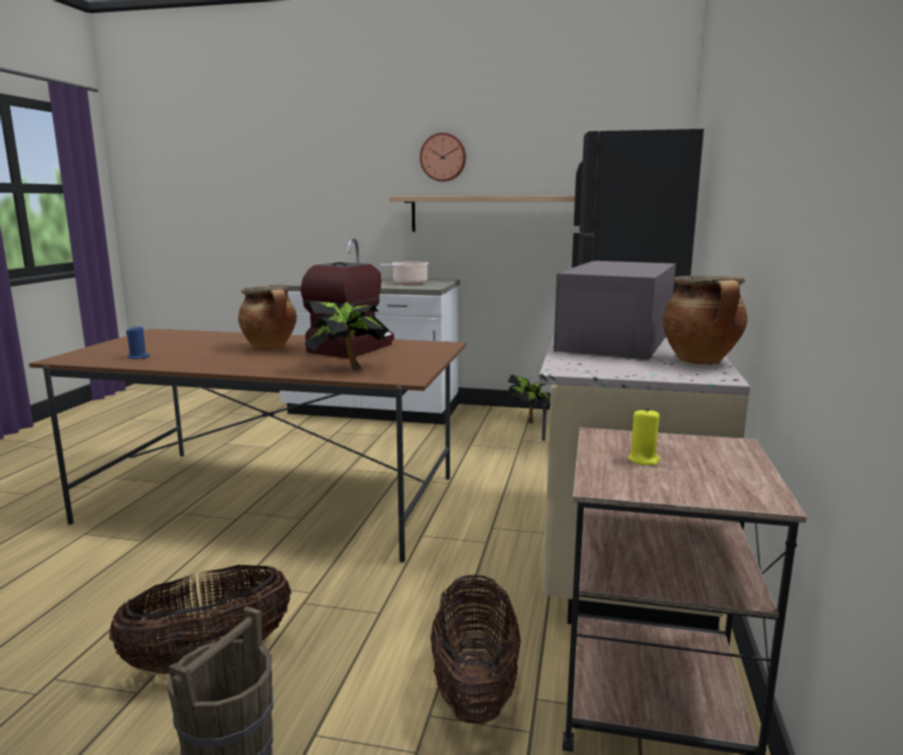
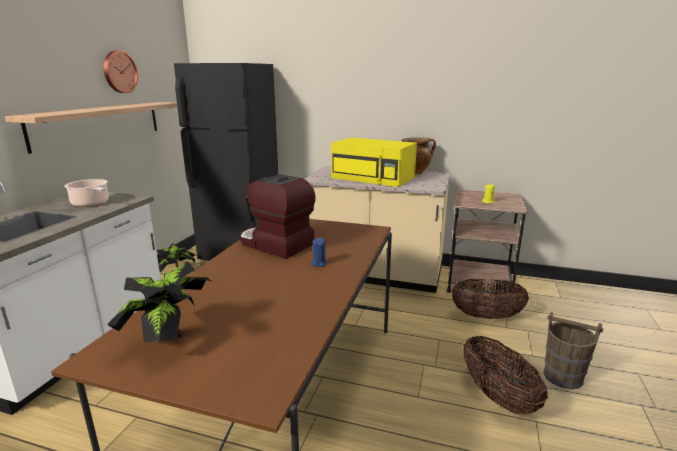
camera: 85 degrees left, 5 degrees up
(138, 357) = (275, 338): blue candle -> blue candle (318, 263)
(270, 348) = (260, 273): cooking pot -> none
(348, 368) = (346, 244): potted plant -> potted plant (170, 340)
(443, 157) = (42, 71): wall clock -> wall clock (119, 72)
(616, 341) = (374, 178): grey microwave -> yellow microwave

